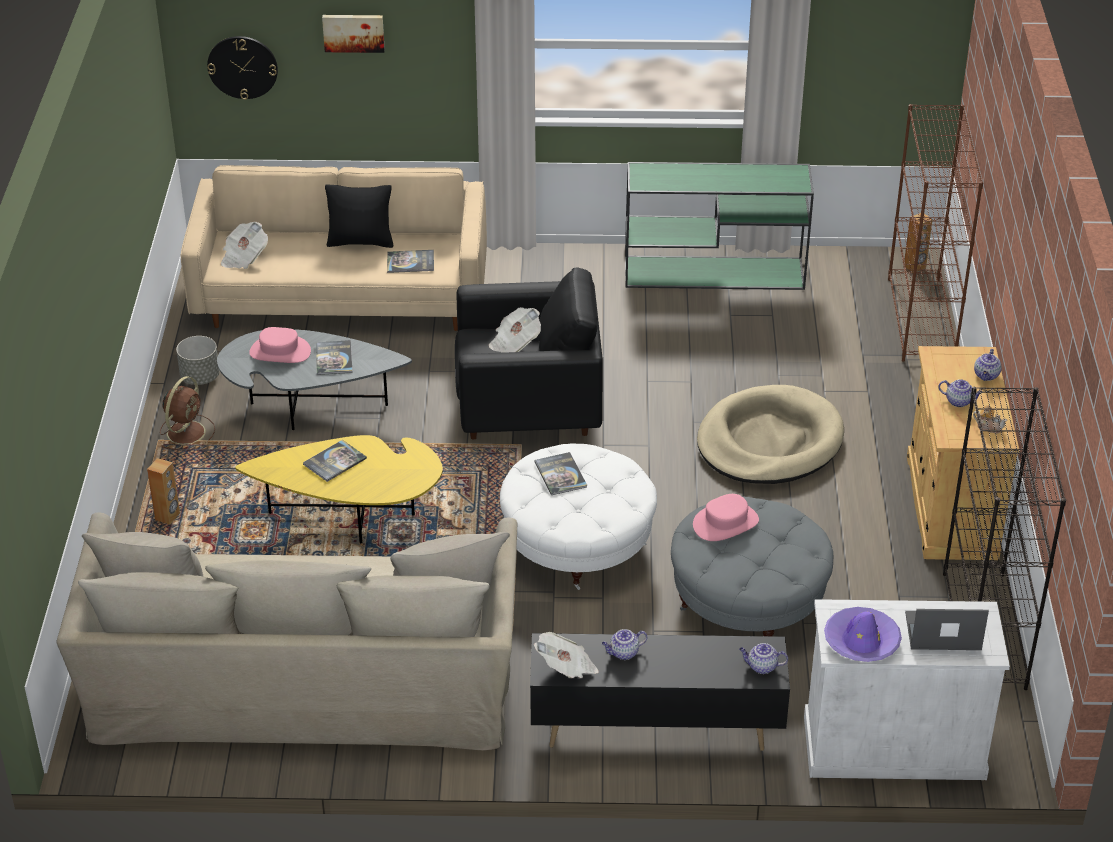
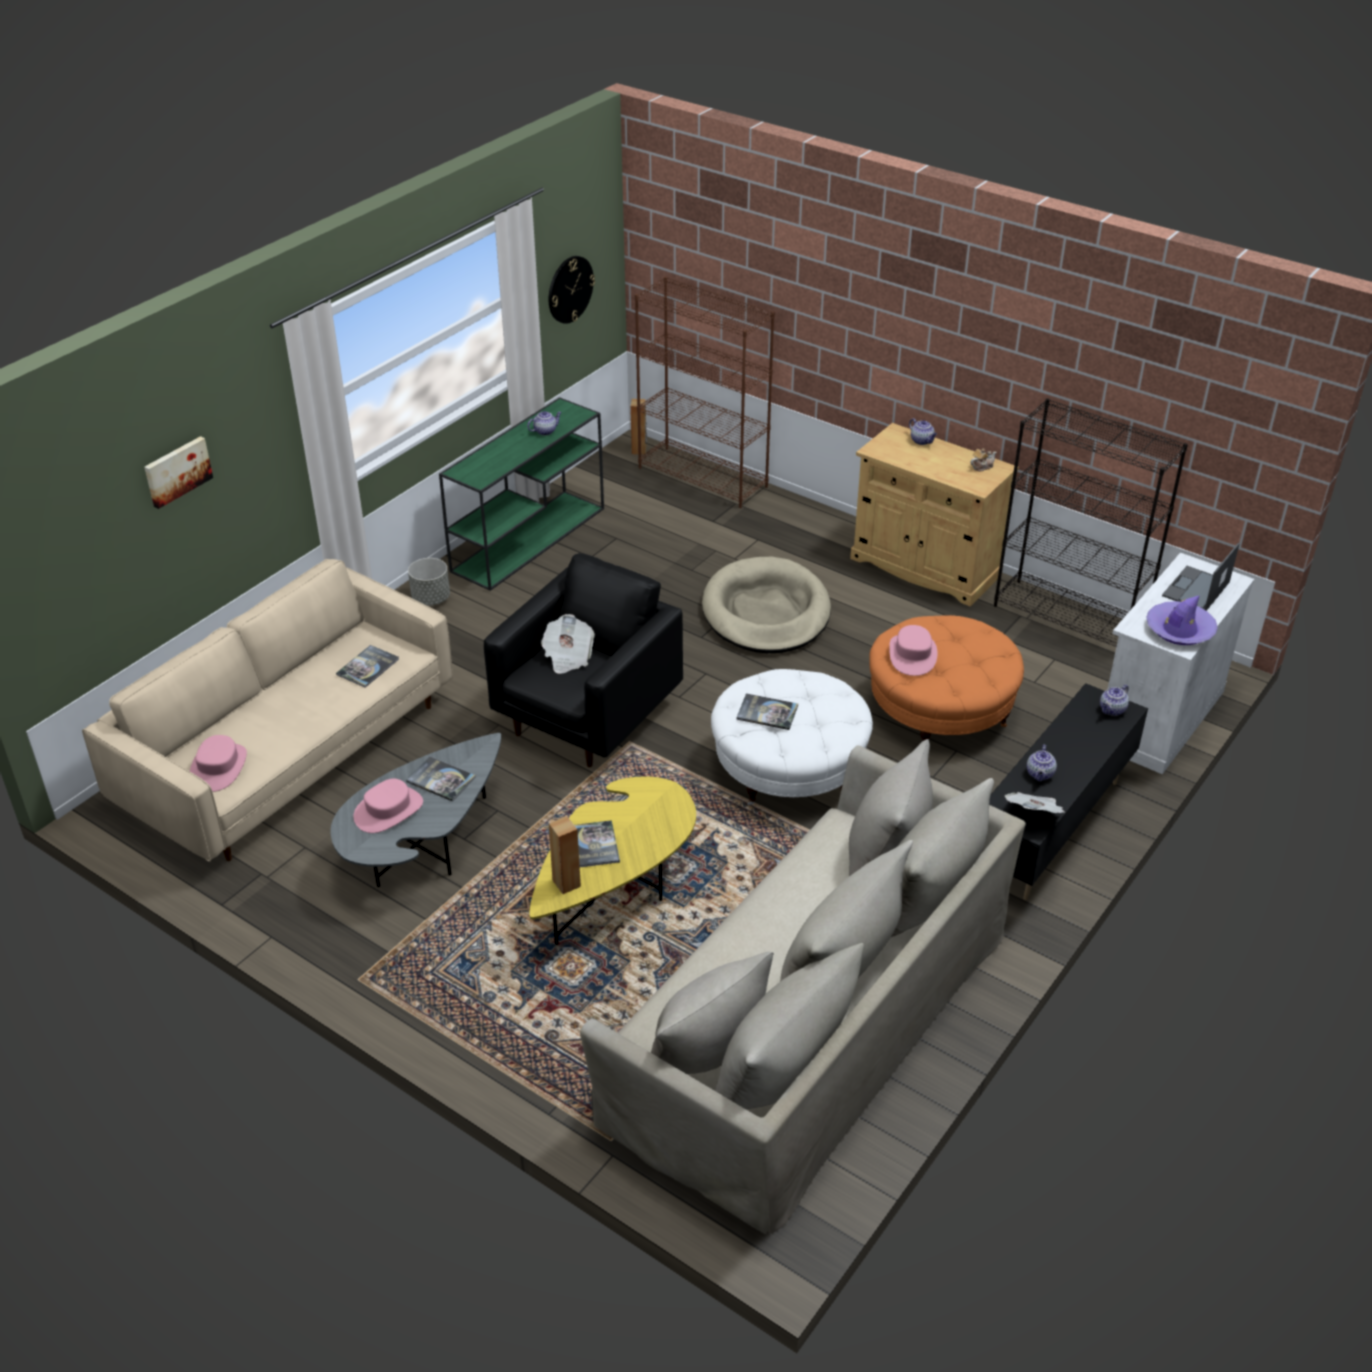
camera: 55 degrees left, 0 degrees up
(168, 517) = (485, 1023): brown speaker -> brown speaker (567, 883)
(187, 431) = (368, 952): brown fan -> none
(200, 377) = (294, 905): grey planter -> grey planter (431, 598)
(242, 67) = (76, 575): wall clock -> wall clock (570, 289)
(244, 257) = (219, 767): newspaper -> pink hat
(360, 242) = (295, 683): black pillow -> none
(748, 600) = (940, 710): grey ottoman -> orange ottoman
(959, 401) = (940, 465): teapot -> teapot (545, 431)

